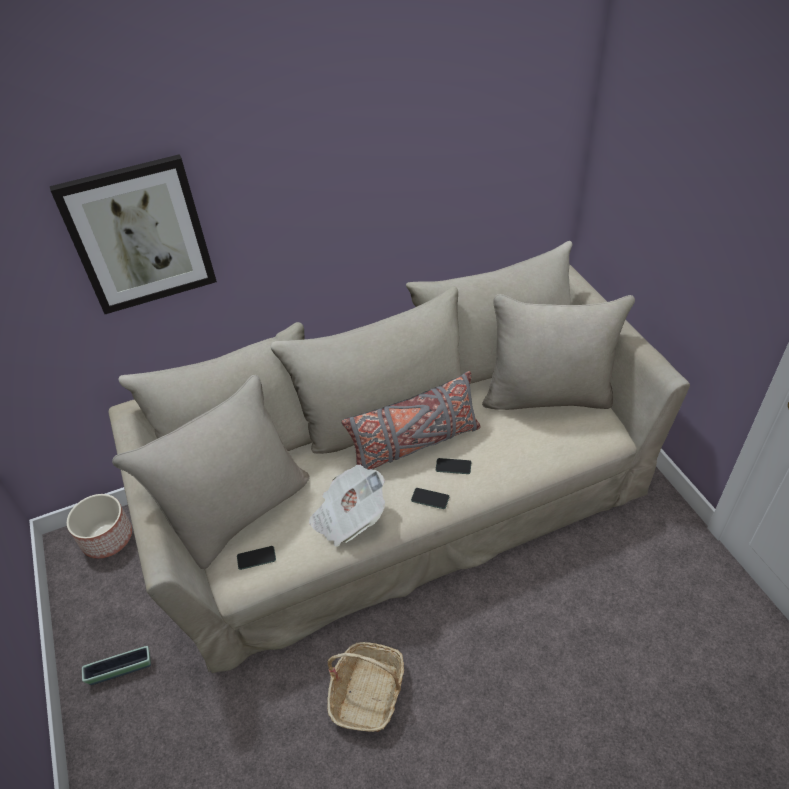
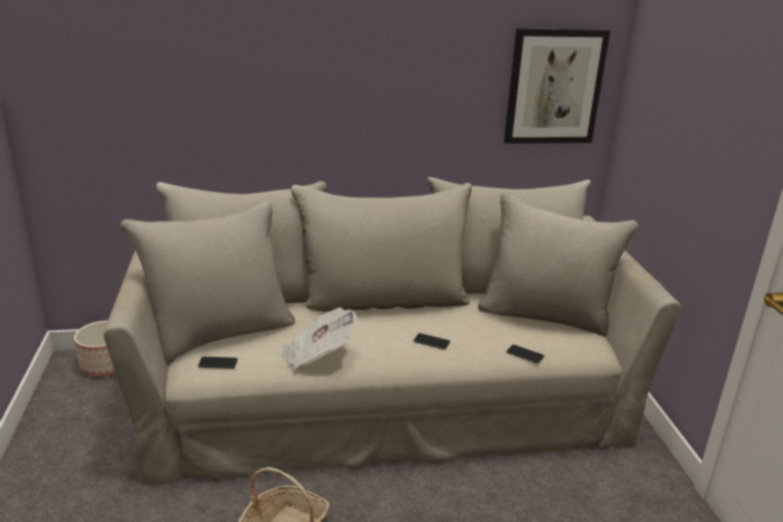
camera: 10 degrees right, 20 degrees down
(120, 670) = (62, 459): planter -> none
(139, 235) = (211, 73): picture -> picture (554, 87)
(415, 445) = (402, 321): grey pillow -> none
(430, 499) = (399, 358): phone -> phone (525, 354)

